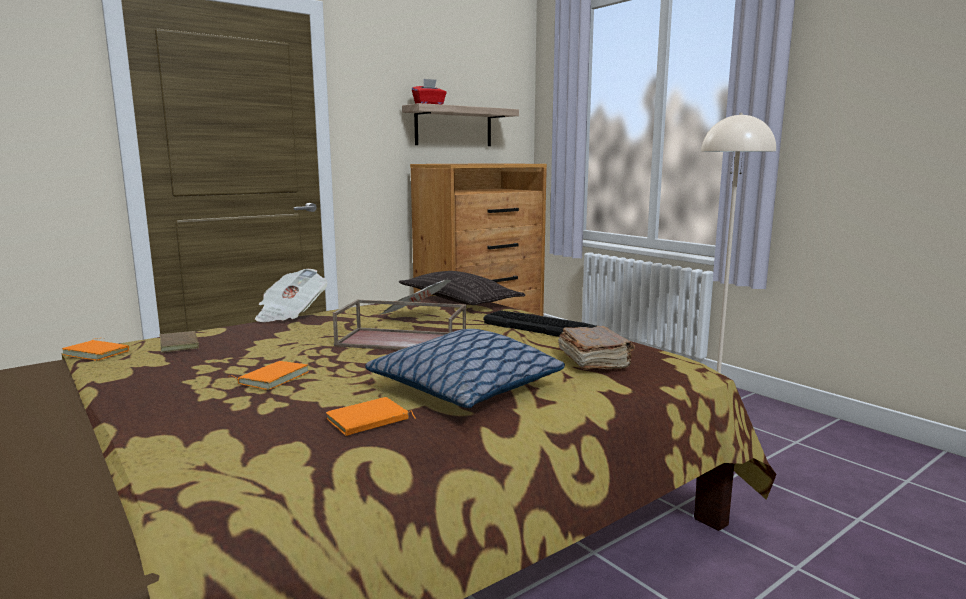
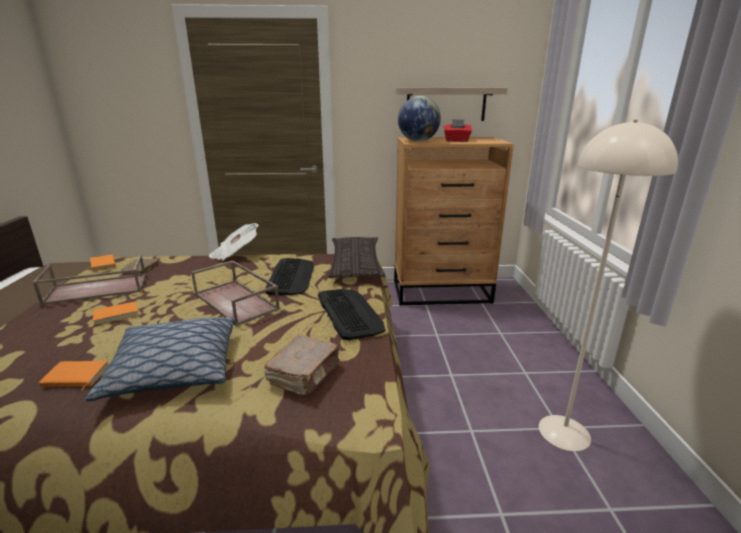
camera: 35 degrees right, 10 degrees up
(167, 370) = (95, 289): none -> brown tray
(415, 316) = (291, 277): newspaper -> keyboard
(429, 104) = (414, 87): red tissue box -> red tissue box (456, 141)
(453, 163) = (418, 141): none -> globe

